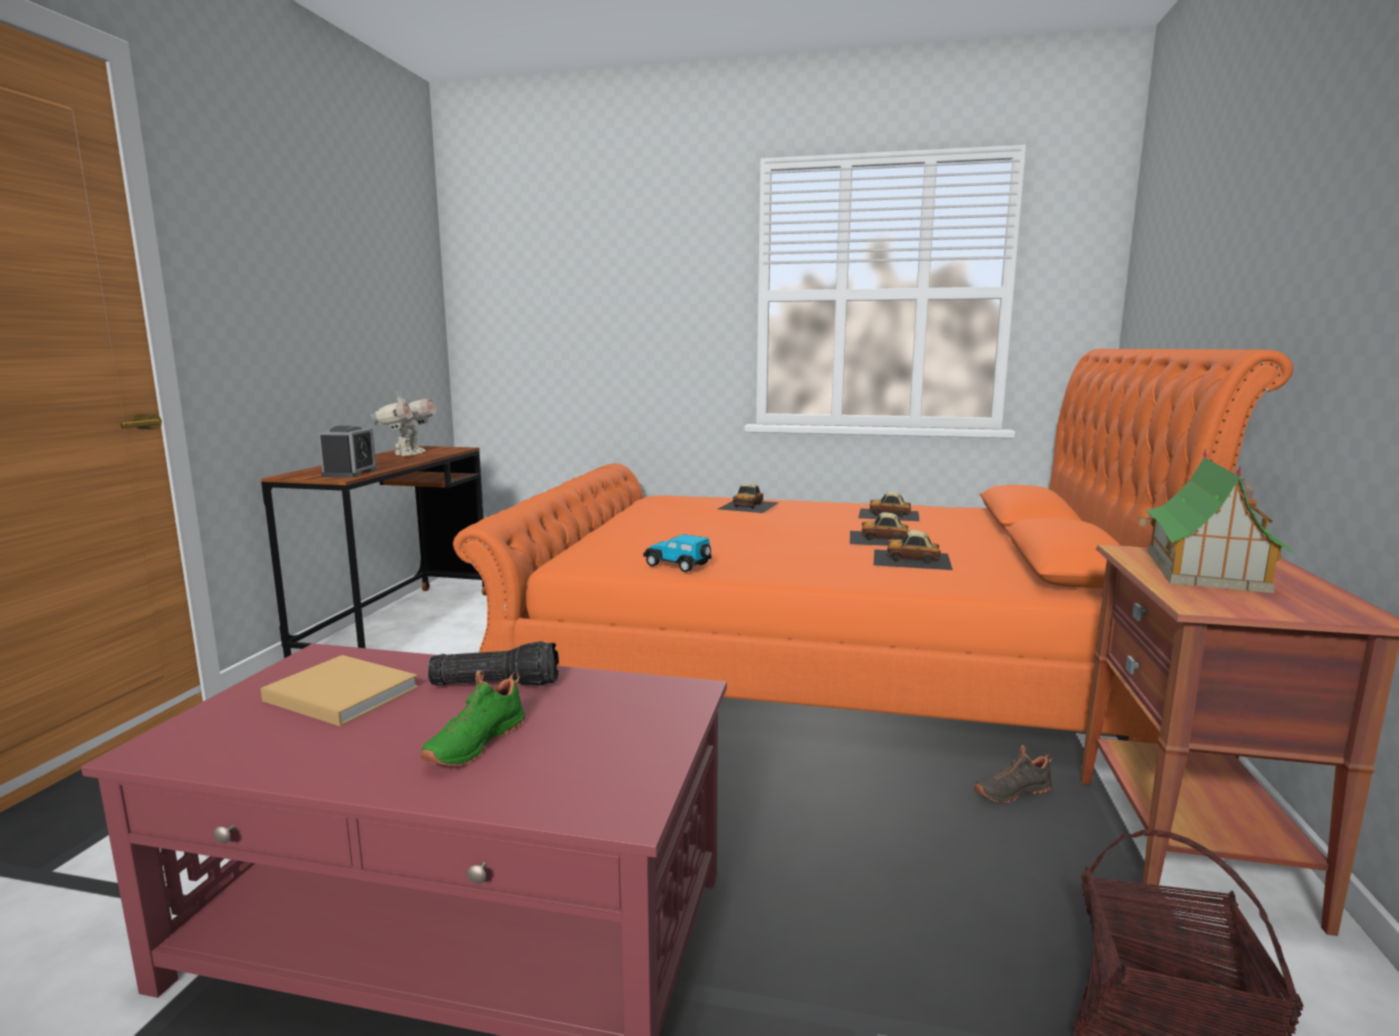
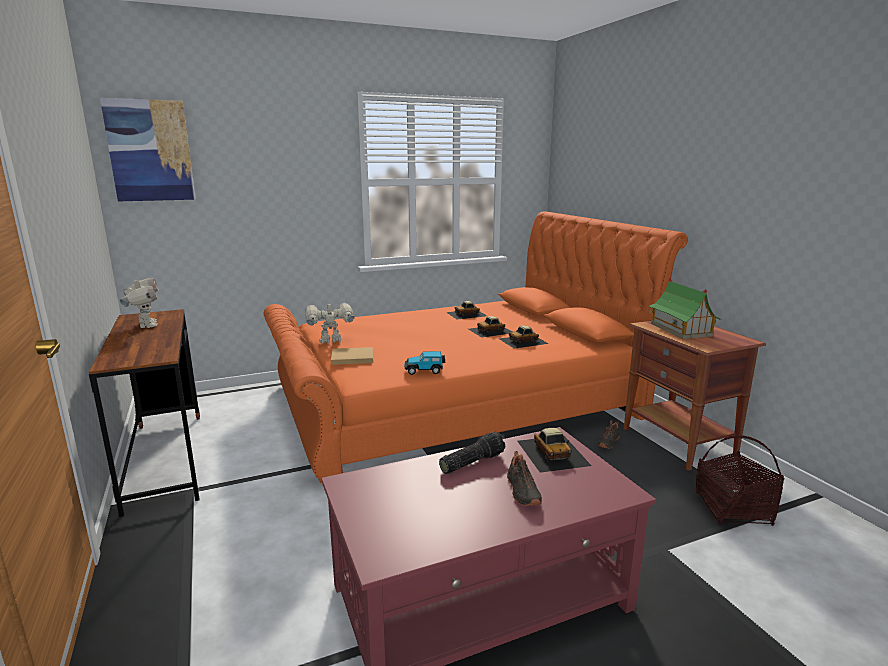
camera: 35 degrees left, 5 degrees up
(339, 693) = (407, 496): beige book -> beige book (351, 358)
(350, 473) = (156, 352): alarm clock -> none
(474, 743) = (521, 491): green shoe -> black shoe
(497, 256) = (150, 151): none -> picture
(630, 516) = (331, 342): none -> toy robot
(749, 505) = (389, 321): toy car -> toy car (552, 452)

